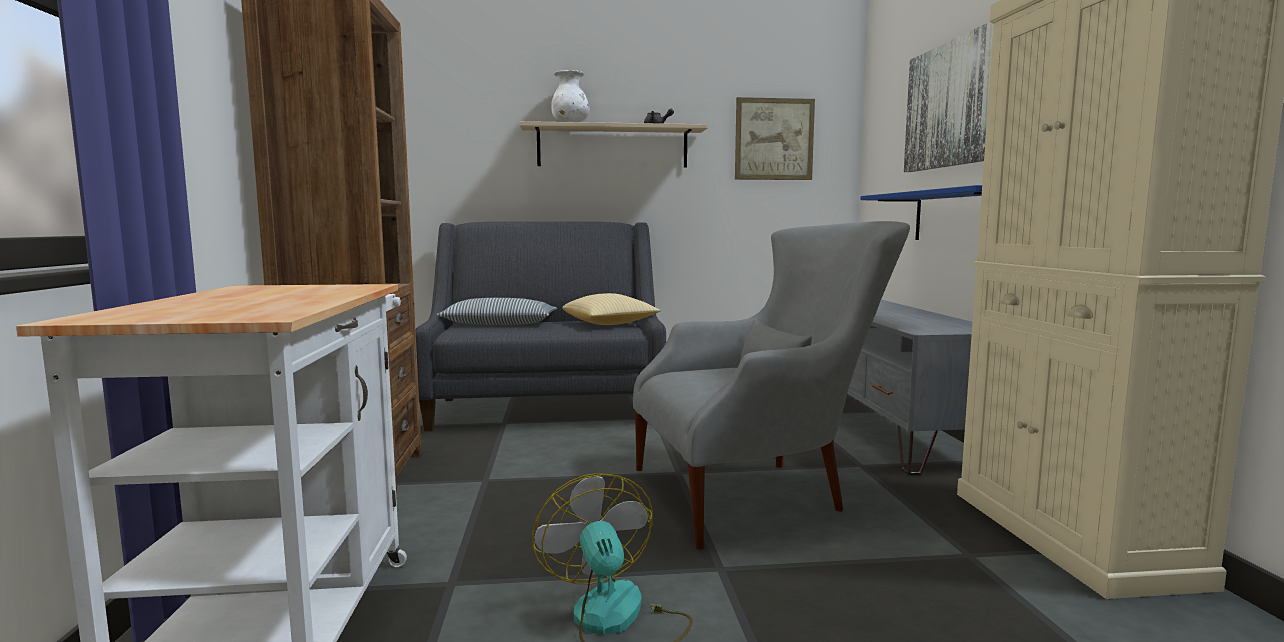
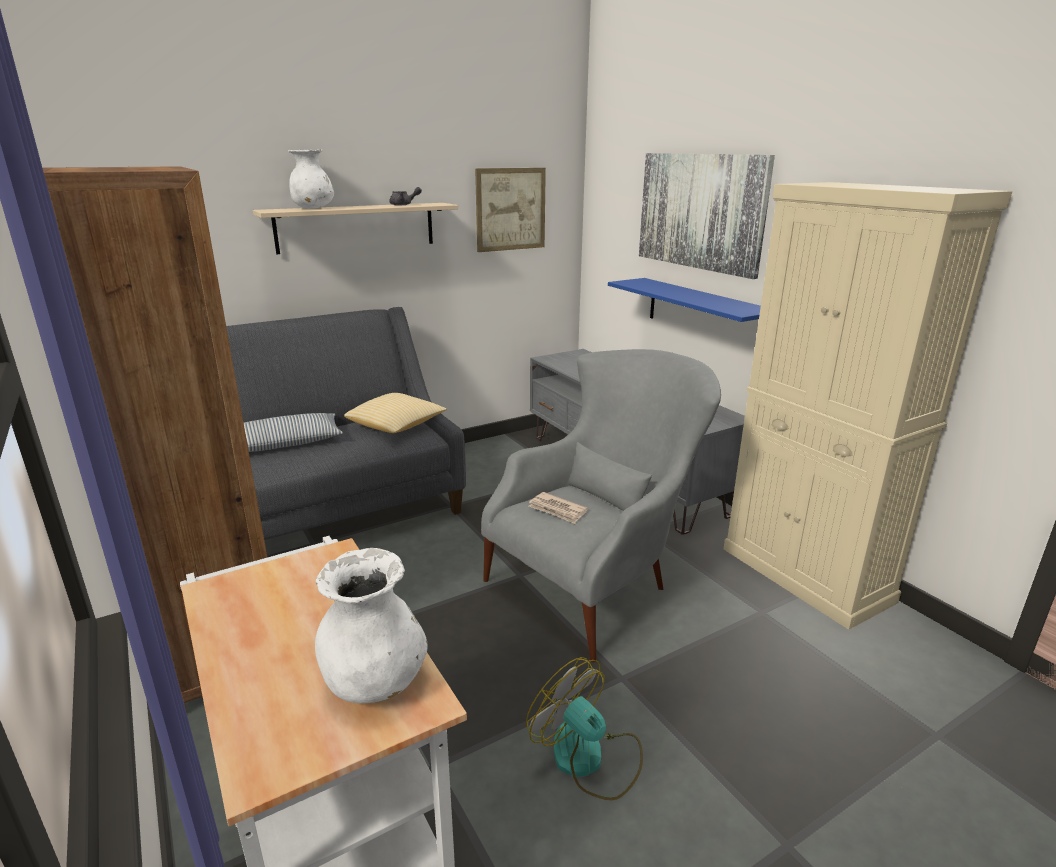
camera: 25 degrees left, 15 degrees up
(256, 309) = (374, 682): none -> white vase
(703, 375) = (557, 510): none -> newspaper

